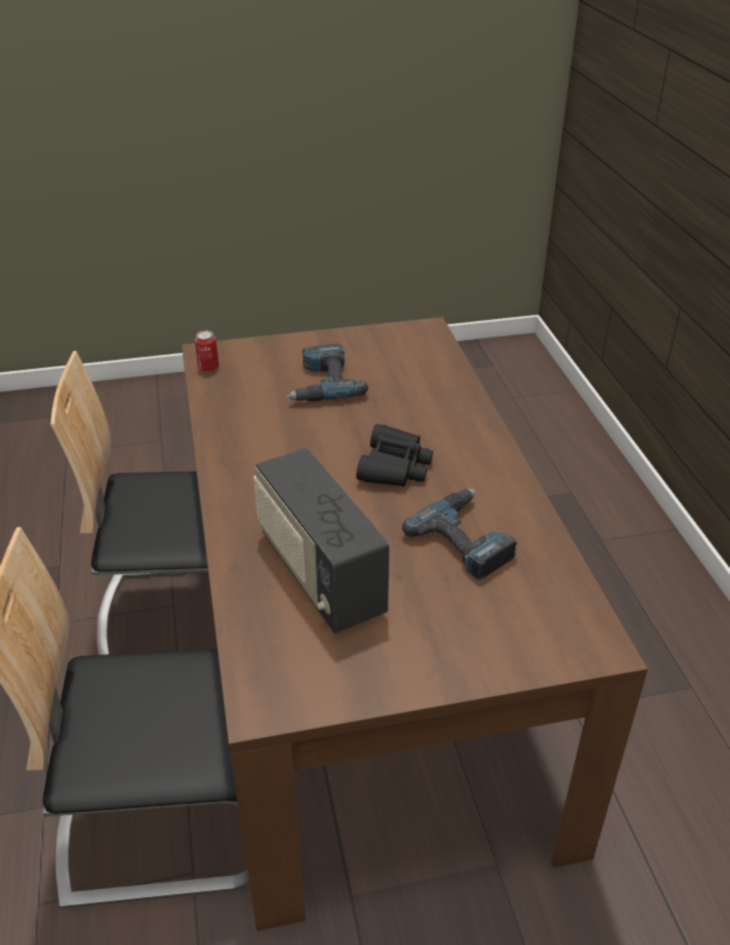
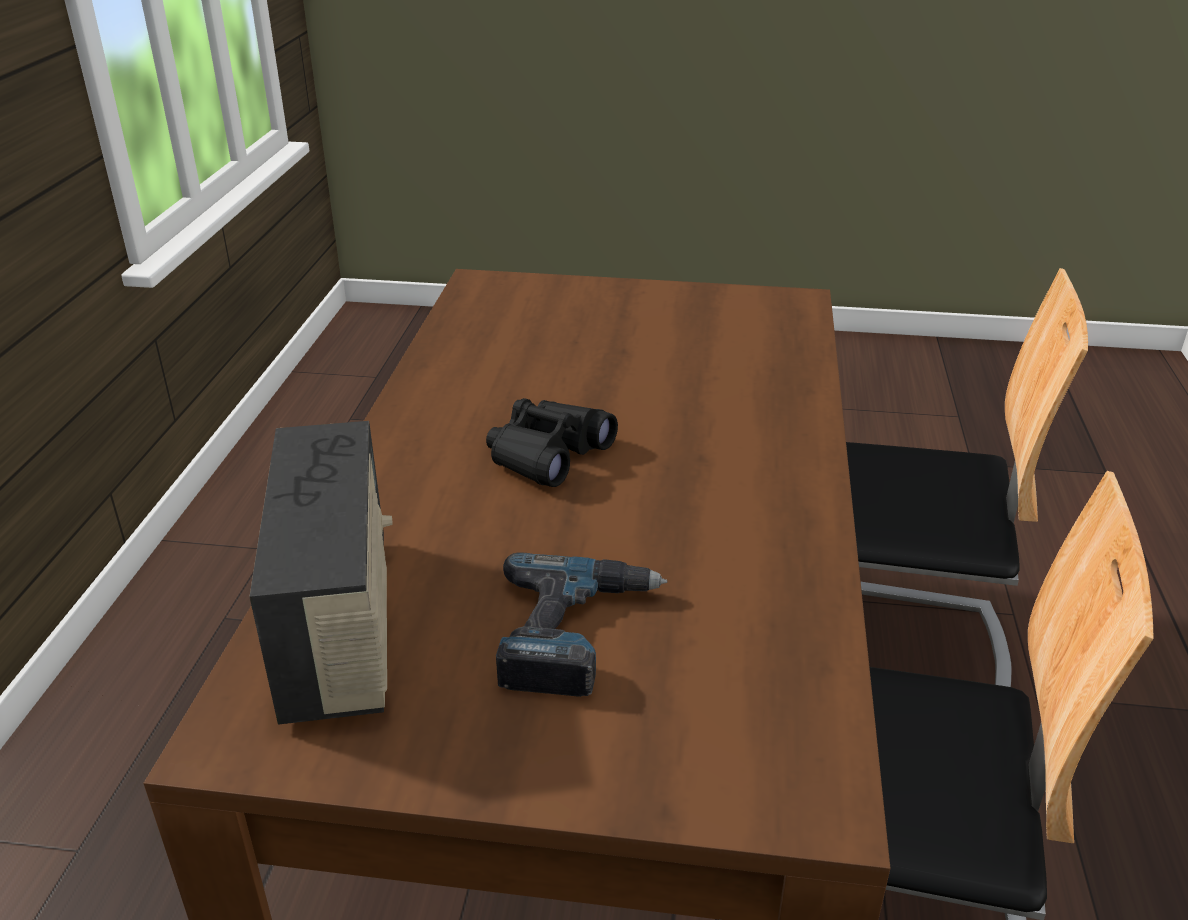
camera: 160 degrees left, 5 degrees down
(208, 367) = (817, 746): can -> none
(319, 574) = (710, 367): radio -> radio (341, 627)
(467, 539) = (522, 366): power drill -> none

